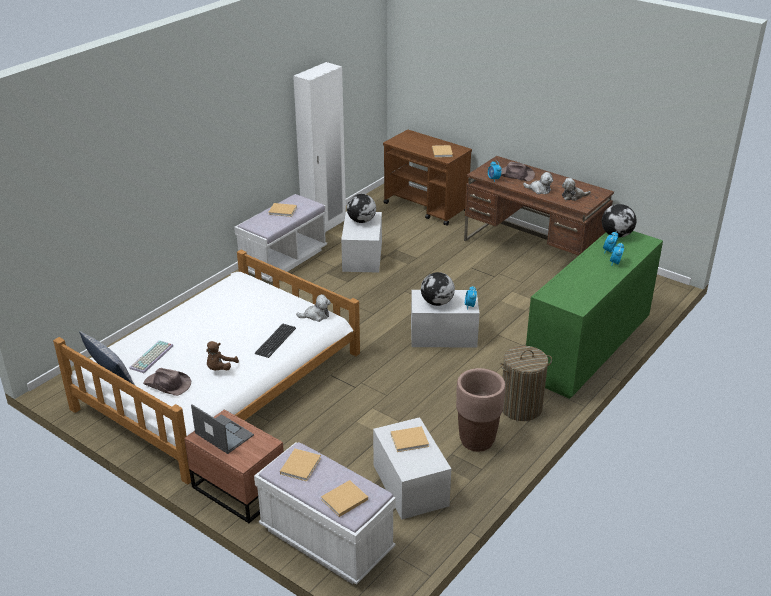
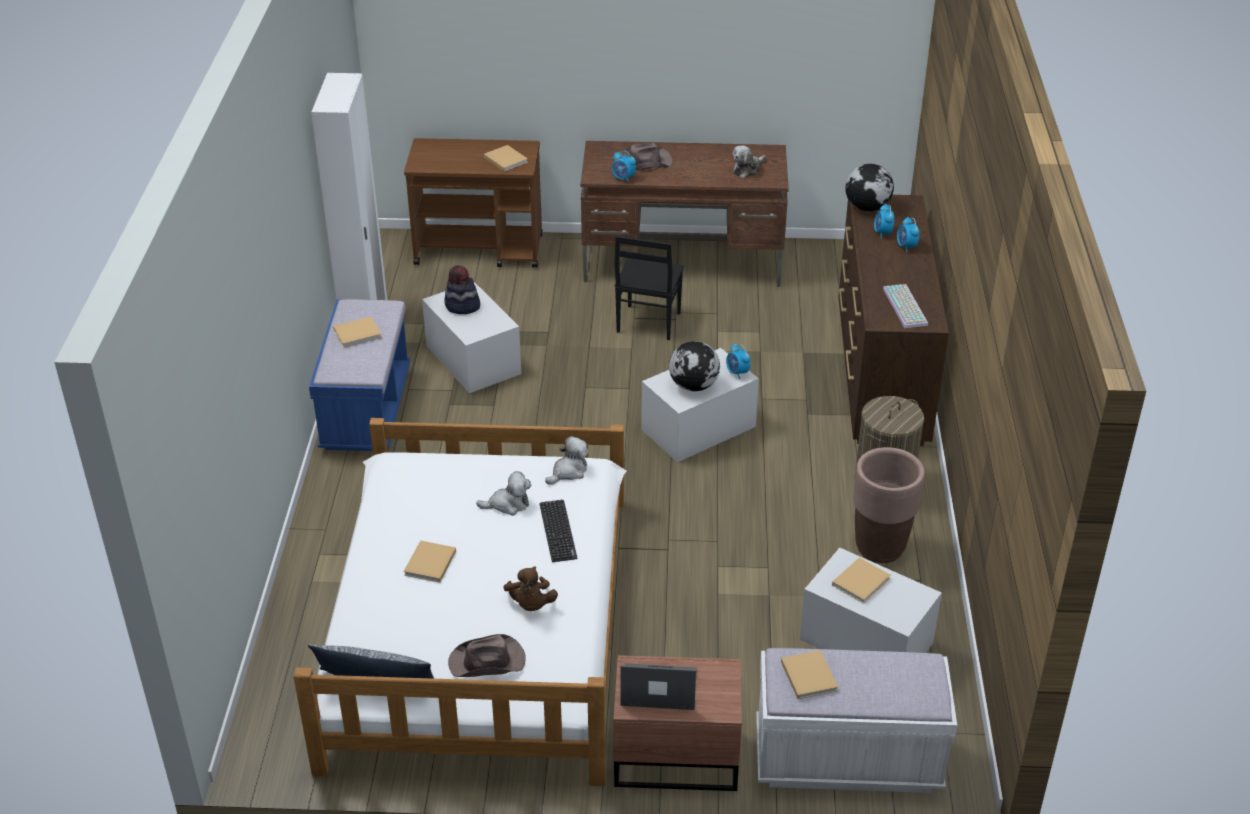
camera: 35 degrees left, 5 degrees up
(152, 357) = (416, 635): keyboard -> keyboard (906, 307)
(283, 260) = (366, 410): white bench -> blue bench
(343, 500) = (903, 690): beige book -> beige book (429, 564)
(361, 221) = (462, 306): globe -> hat
(476, 273) = (647, 323): none -> black chair
(539, 190) = (697, 174): plush toy -> plush toy (508, 504)
(586, 350) = (880, 375): green dresser -> brown dresser

